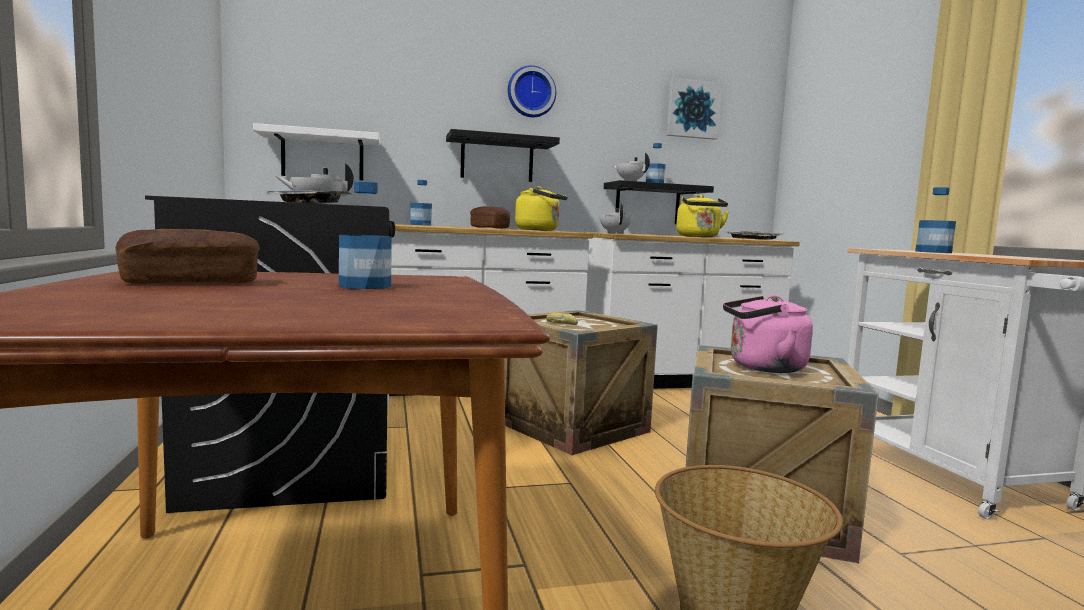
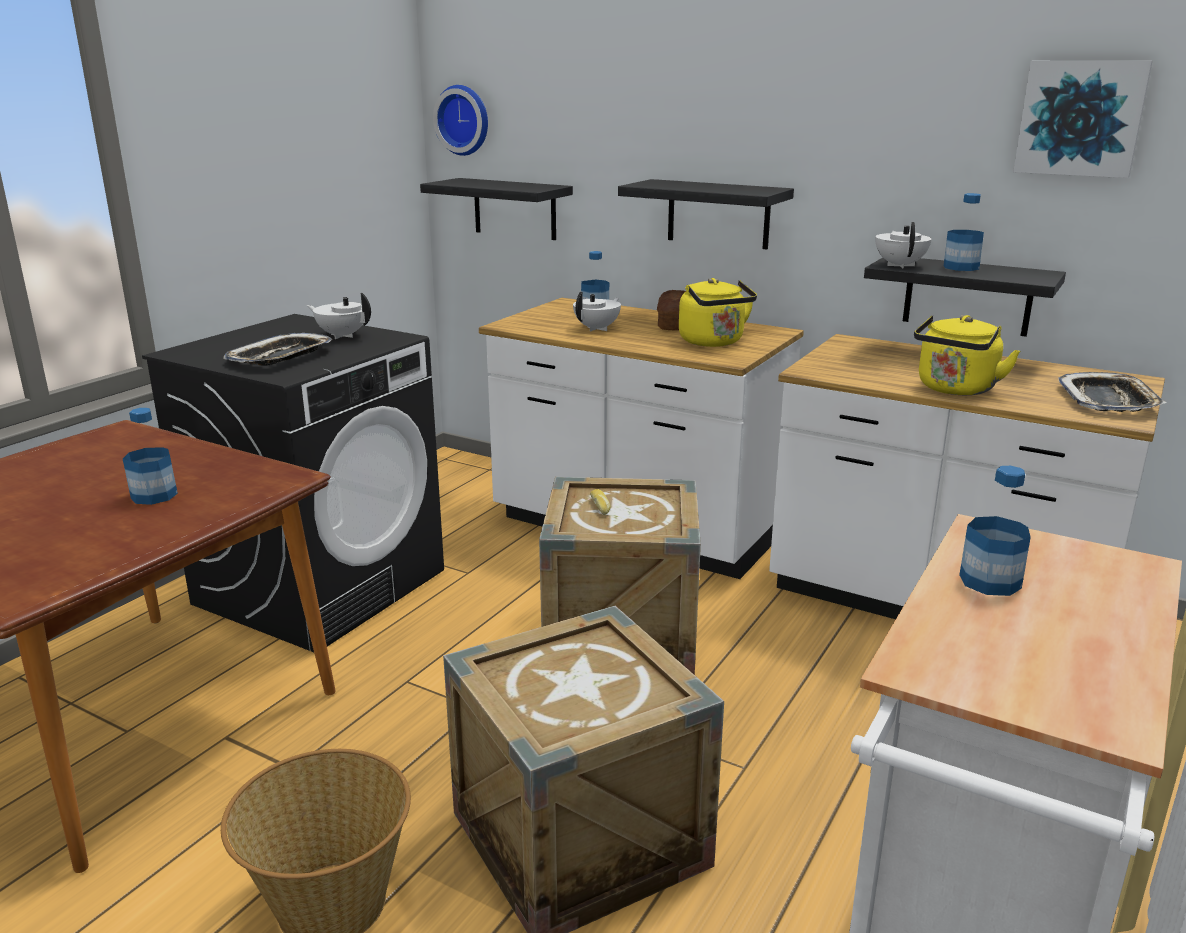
camera: 45 degrees right, 15 degrees up
(192, 282) = (74, 467): bread -> none
(322, 156) = (514, 209): white shelf -> black shelf
(531, 92) = (770, 107): wall clock -> wall clock (464, 120)
(615, 233) = (823, 361): white teapot -> white teapot (597, 328)
(762, 367) = (574, 673): pink kettle -> none

